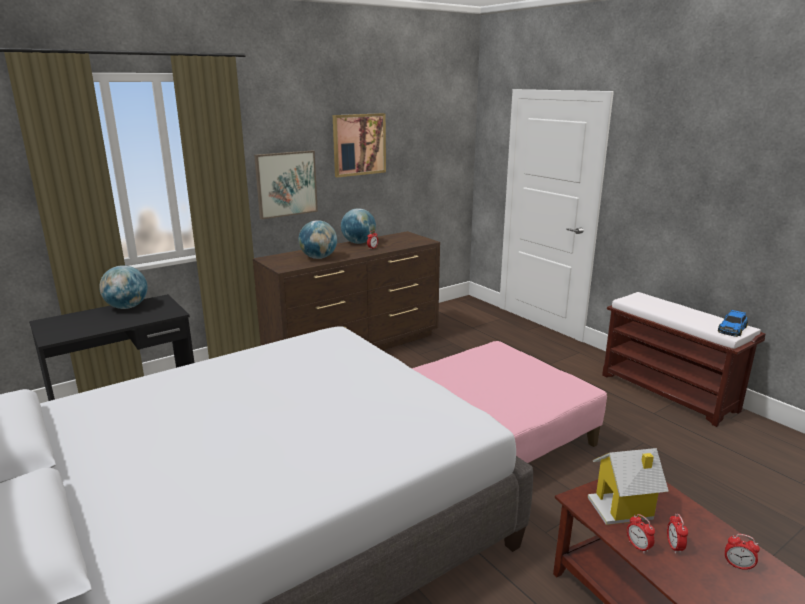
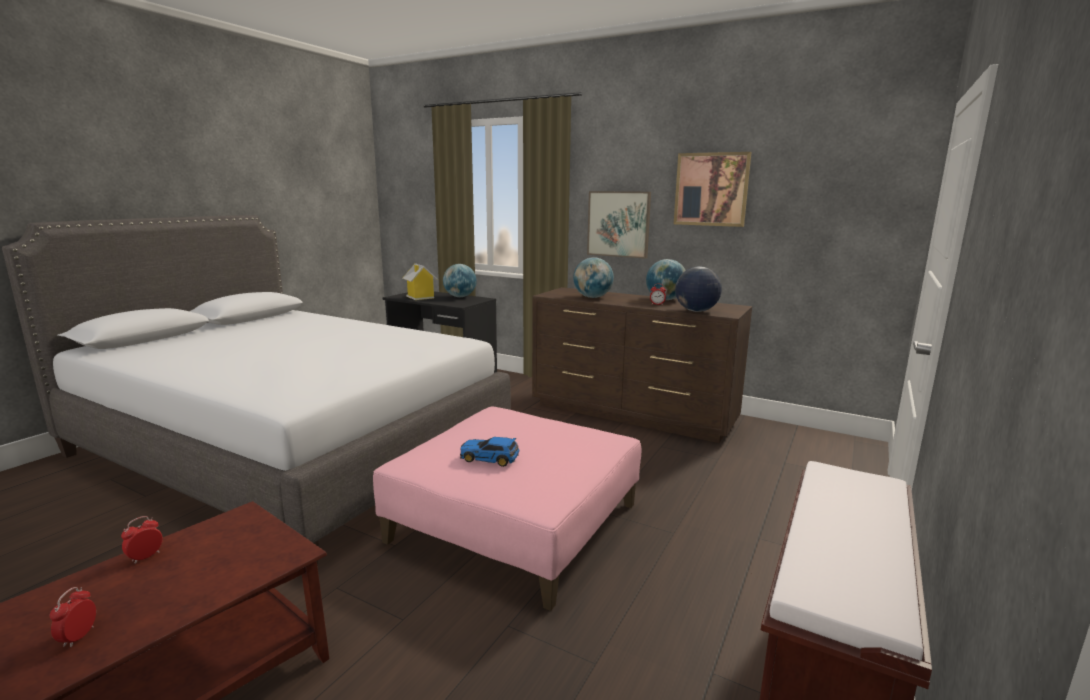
camera: 65 degrees right, 5 degrees down
(407, 244) = (696, 311): none -> globe
(623, 508) = (222, 543): toy house -> toy house (420, 297)
(674, 547) = (136, 583): alarm clock -> none
(732, 329) = (841, 595): toy car -> toy car (490, 458)

